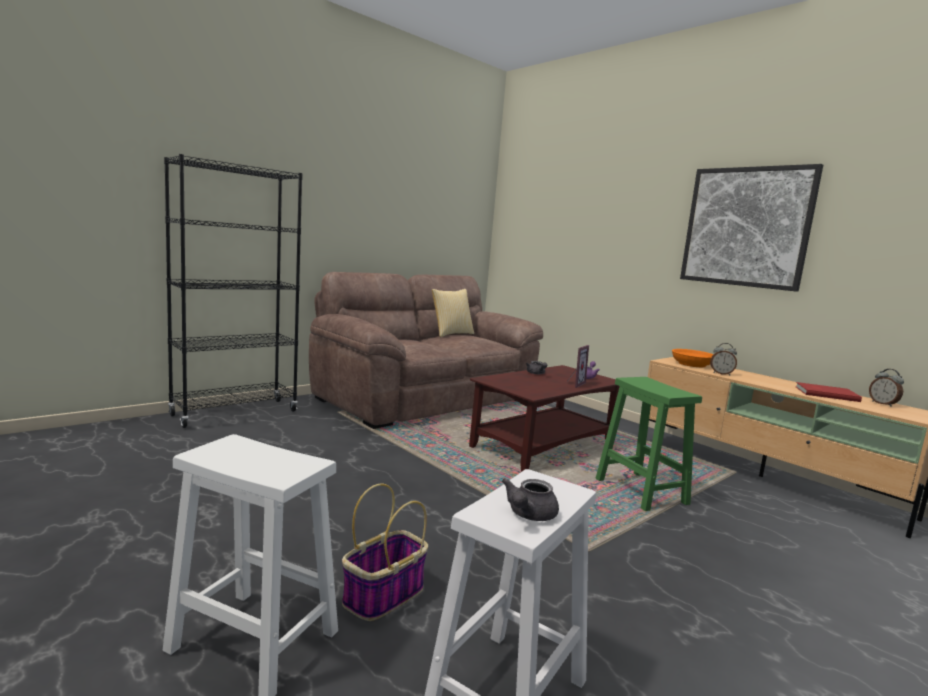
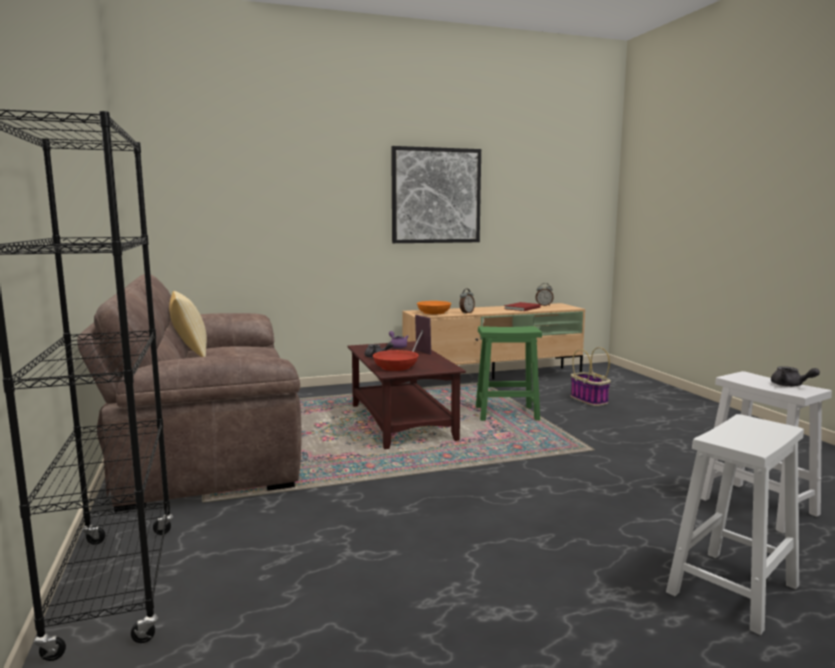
camera: 65 degrees left, 0 degrees up
(383, 596) = (661, 529): basket -> basket (589, 400)
(507, 380) = (395, 367): none -> red bowl

